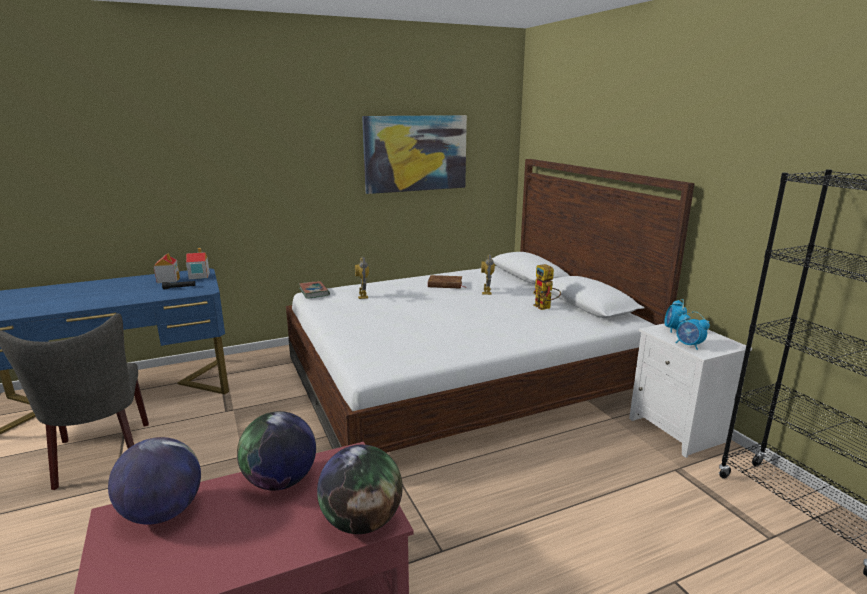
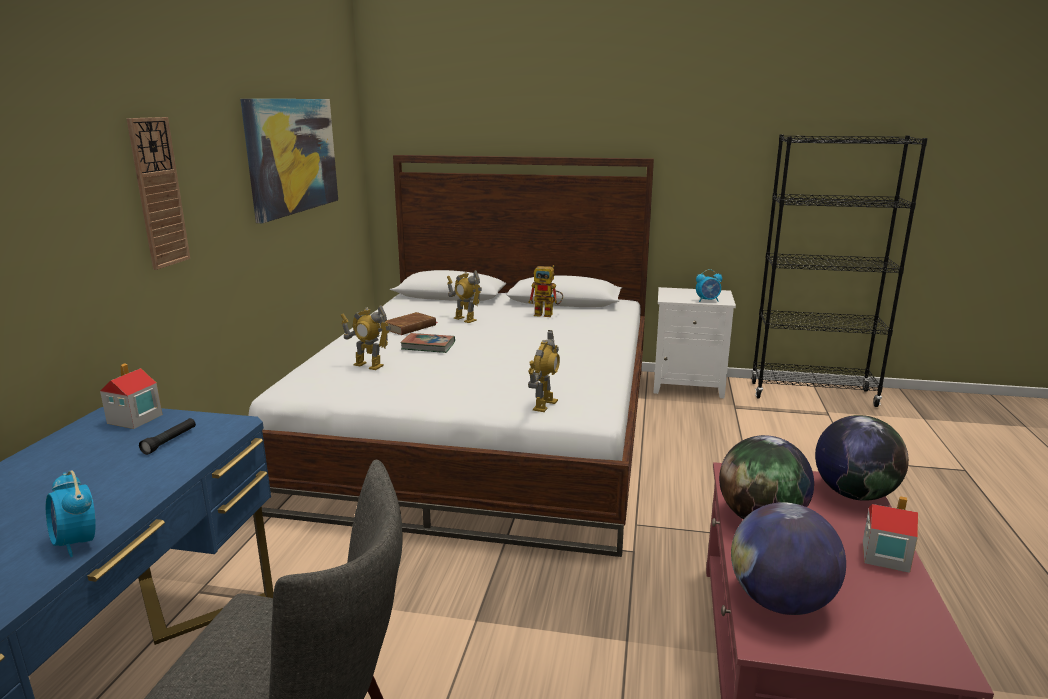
camera: 55 degrees left, 0 degrees up
(168, 279) = (94, 444): toy house -> toy house (884, 556)
(276, 167) = (158, 193): none -> wall clock
(314, 292) = (291, 387): book -> book (428, 346)
(365, 353) = (544, 405): none -> toy robot
(673, 329) = (674, 295): alarm clock -> alarm clock (77, 543)

